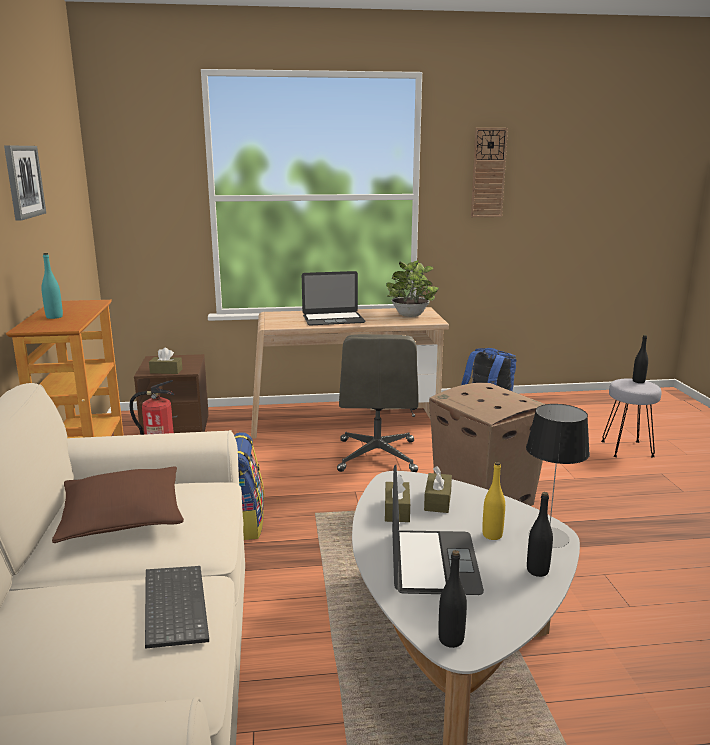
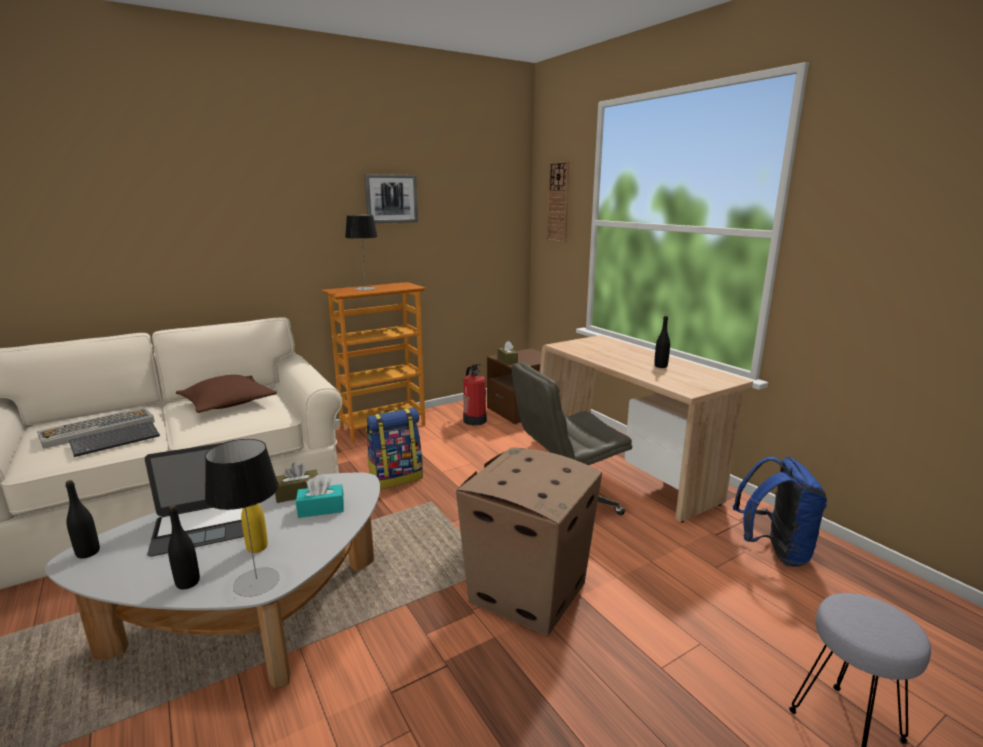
camera: 65 degrees right, 0 degrees up
(54, 317) = (365, 288): turquoise bottle -> table lamp
(91, 632) = (97, 429): none -> keyboard
(333, 319) = (617, 356): laptop -> none
(410, 316) = (691, 378): potted plant -> none
(437, 501) = (321, 509): brown tissue box -> turquoise tissue box
(488, 173) = (892, 205): wall clock -> wall clock (558, 202)
(638, 381) = (896, 623): black bottle -> black bottle (660, 366)

